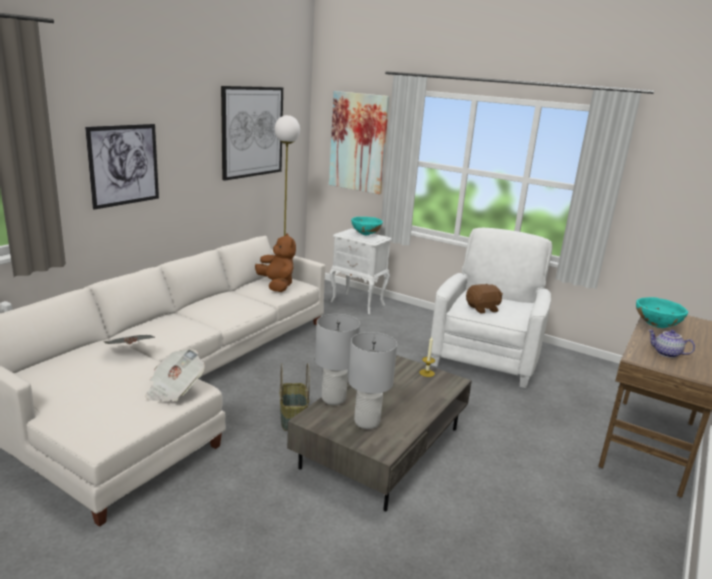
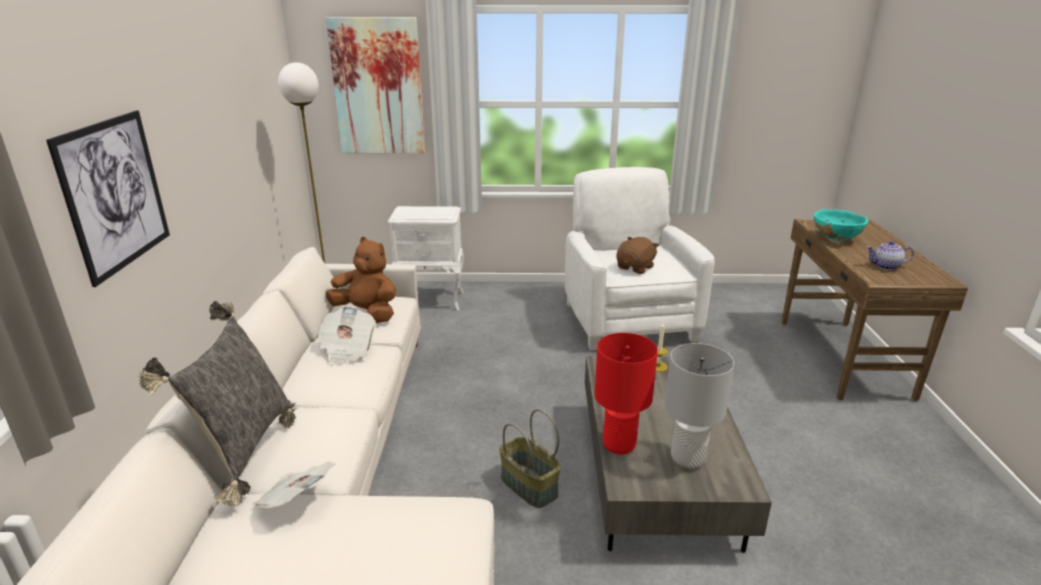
camera: 30 degrees left, 5 degrees up
(131, 327) = (243, 459): none -> pillow
(174, 389) = (442, 531): newspaper -> newspaper (347, 350)
(252, 132) = (243, 96): picture -> none
(333, 400) = (619, 447): grey table lamp -> red table lamp
(366, 234) = (427, 210): turquoise bowl -> none

